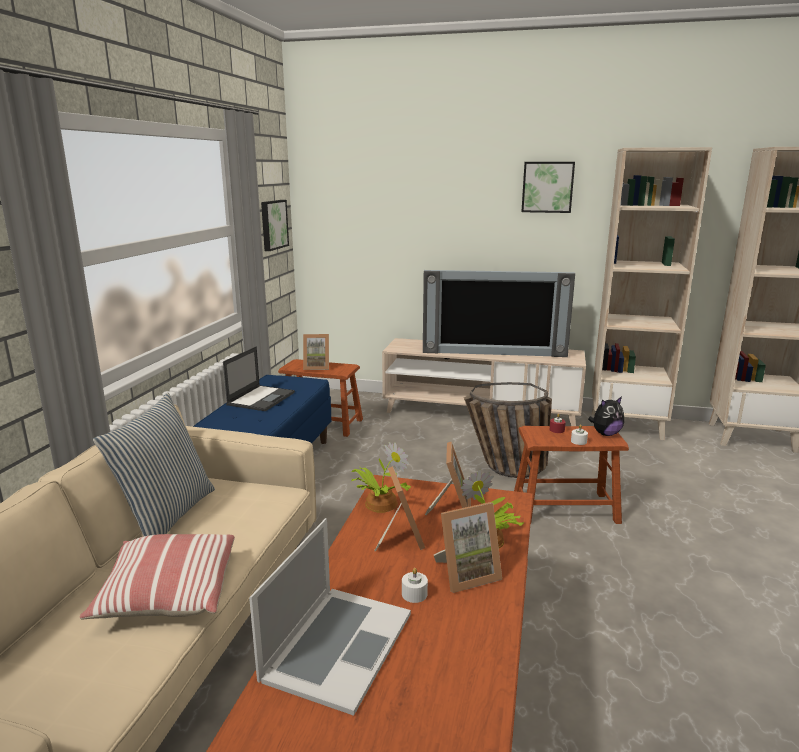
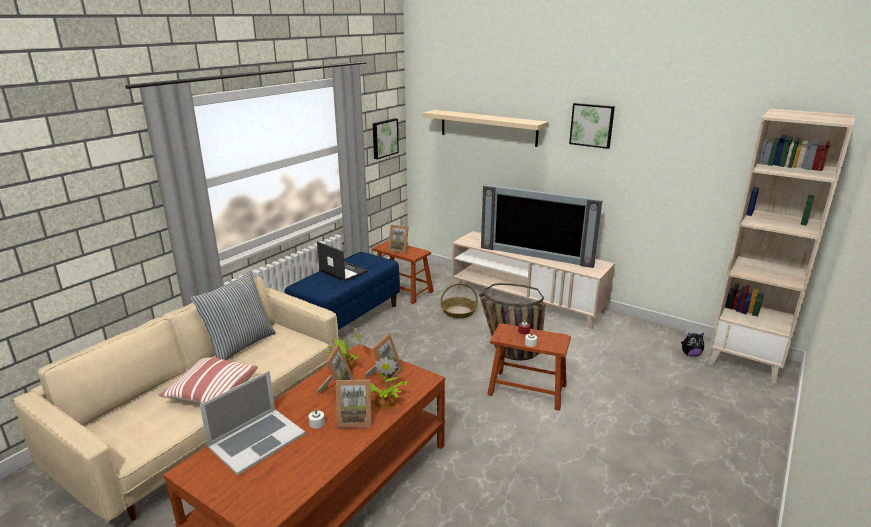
camera: 20 degrees right, 5 degrees up
(261, 398) = (342, 271): laptop -> laptop turned 90 degrees counterclockwise
(410, 203) = (488, 127): none -> beige shelf
(412, 436) = (459, 311): none -> basket
(605, 434) = (557, 341): plush toy -> plush toy (690, 354)
(627, 426) = (639, 332): beige bookcase -> none

